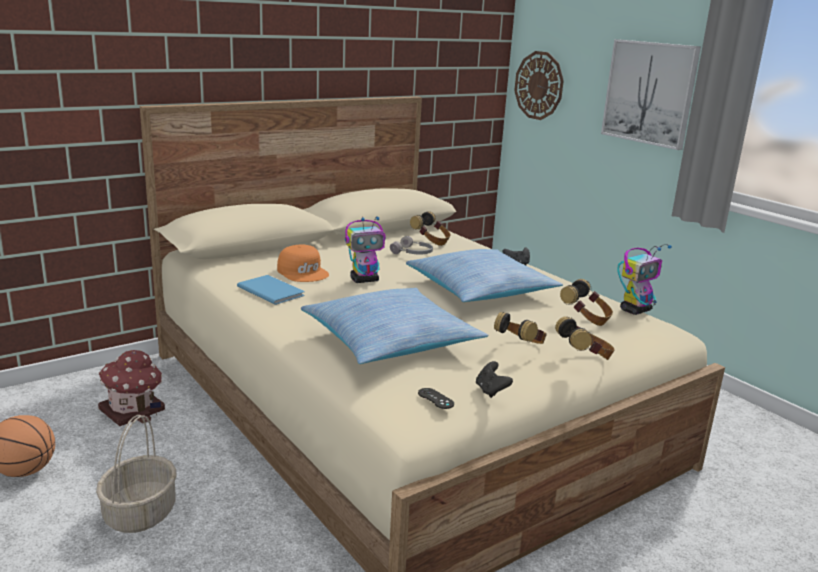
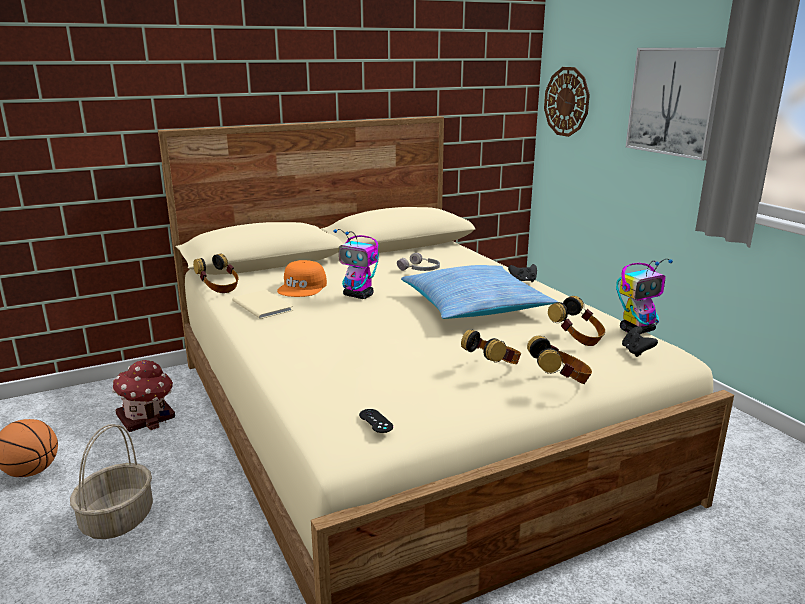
camera: 10 degrees right, 0 degrees up
(271, 290) = (263, 305): blue book -> beige book
(303, 272) = (303, 287): orange cap -> orange cap turned 45 degrees clockwise
(365, 280) = (359, 295): toy robot -> toy robot turned 45 degrees clockwise
(390, 340) = (355, 357): pillow -> none
(431, 242) = (443, 259): headphones -> headphones (219, 288)
(491, 391) = (440, 415): black game controller -> black game controller (636, 352)

